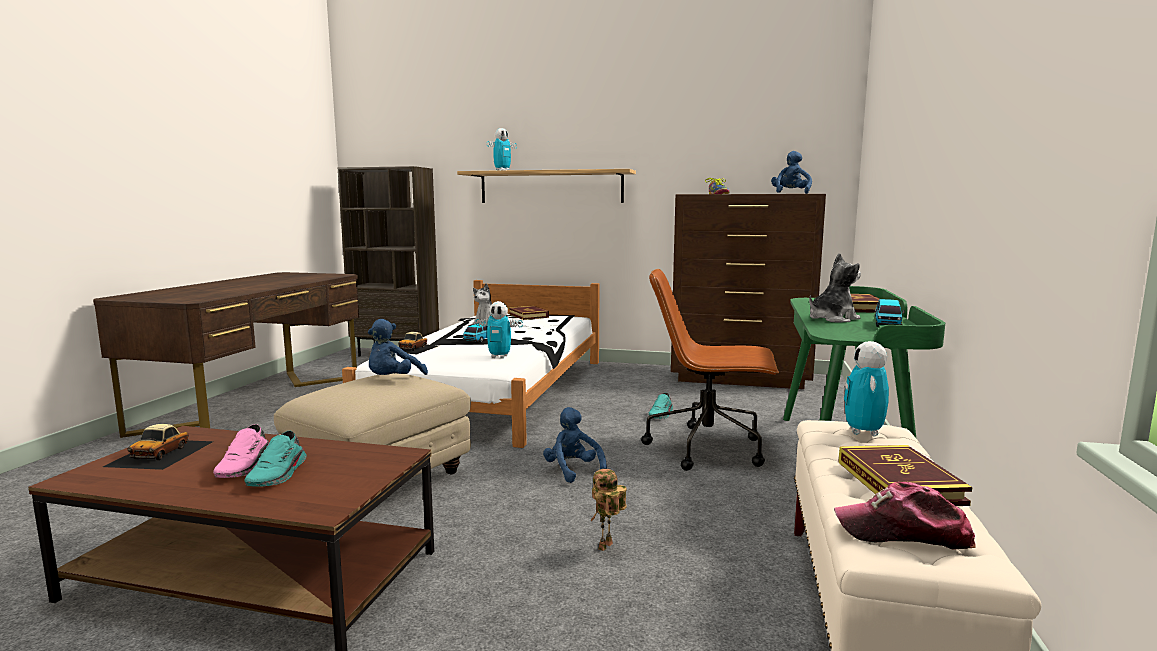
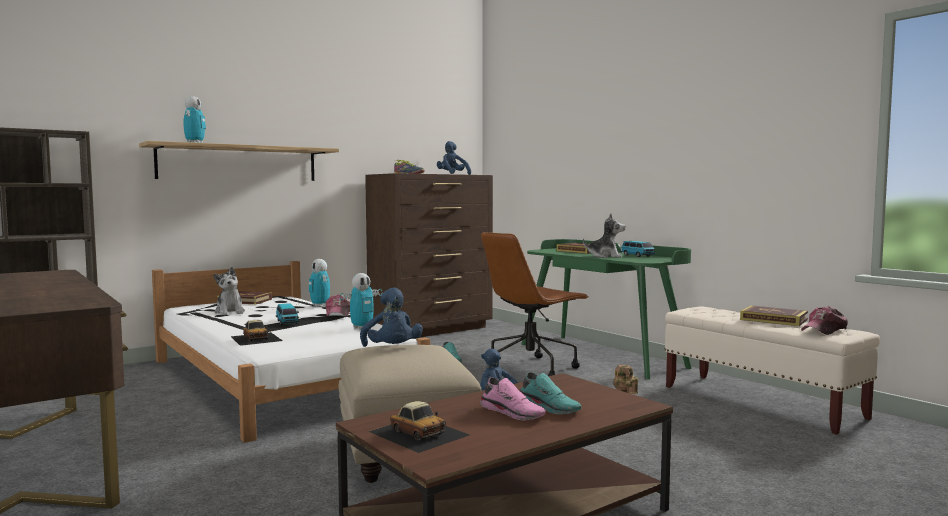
camera: 50 degrees left, 5 degrees down
(533, 339) = (338, 314): none -> cap
(832, 319) = (605, 256): plush toy -> plush toy turned 90 degrees clockwise
(863, 432) = (705, 309): toy robot -> toy robot (320, 306)

